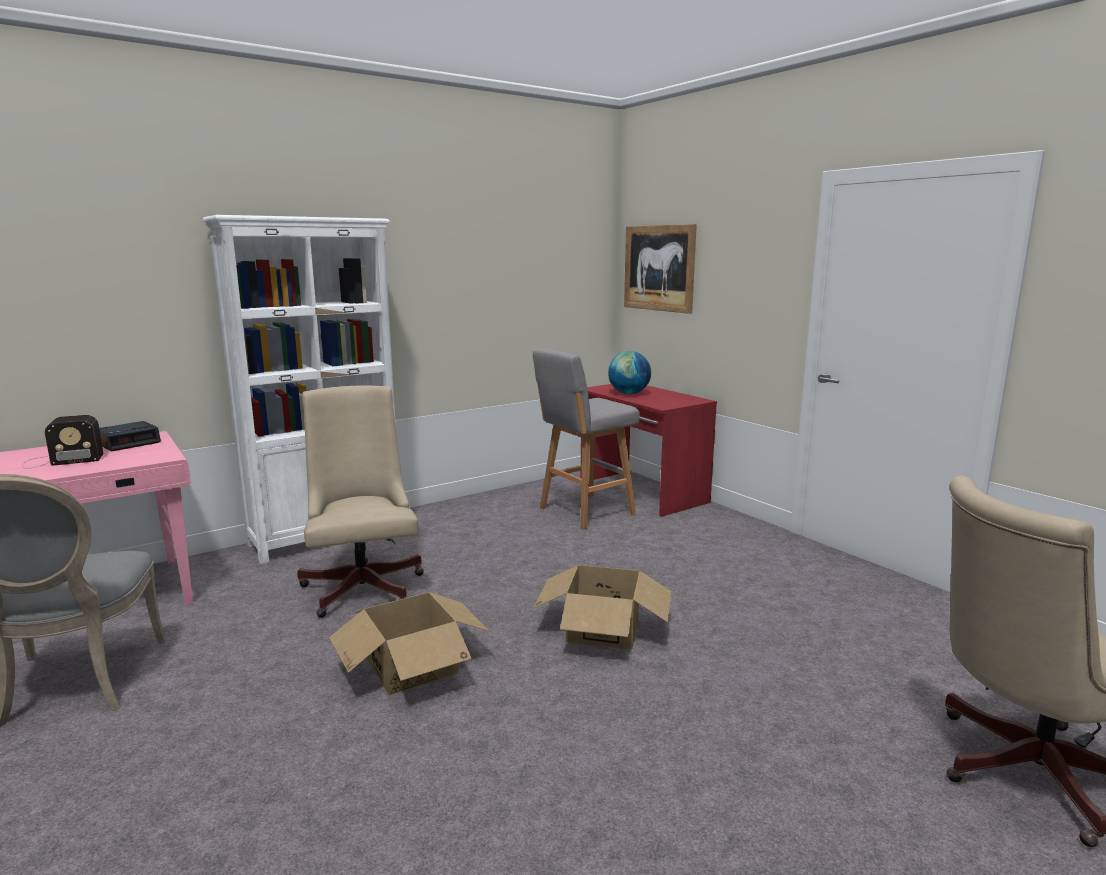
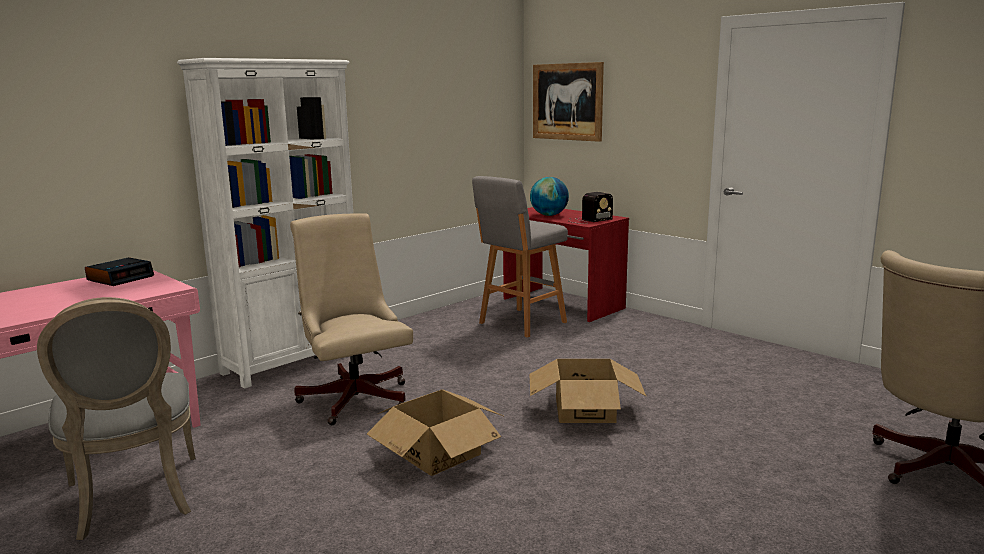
camera: 10 degrees left, 0 degrees up
(60, 460) = (70, 296): radio -> radio (588, 220)

